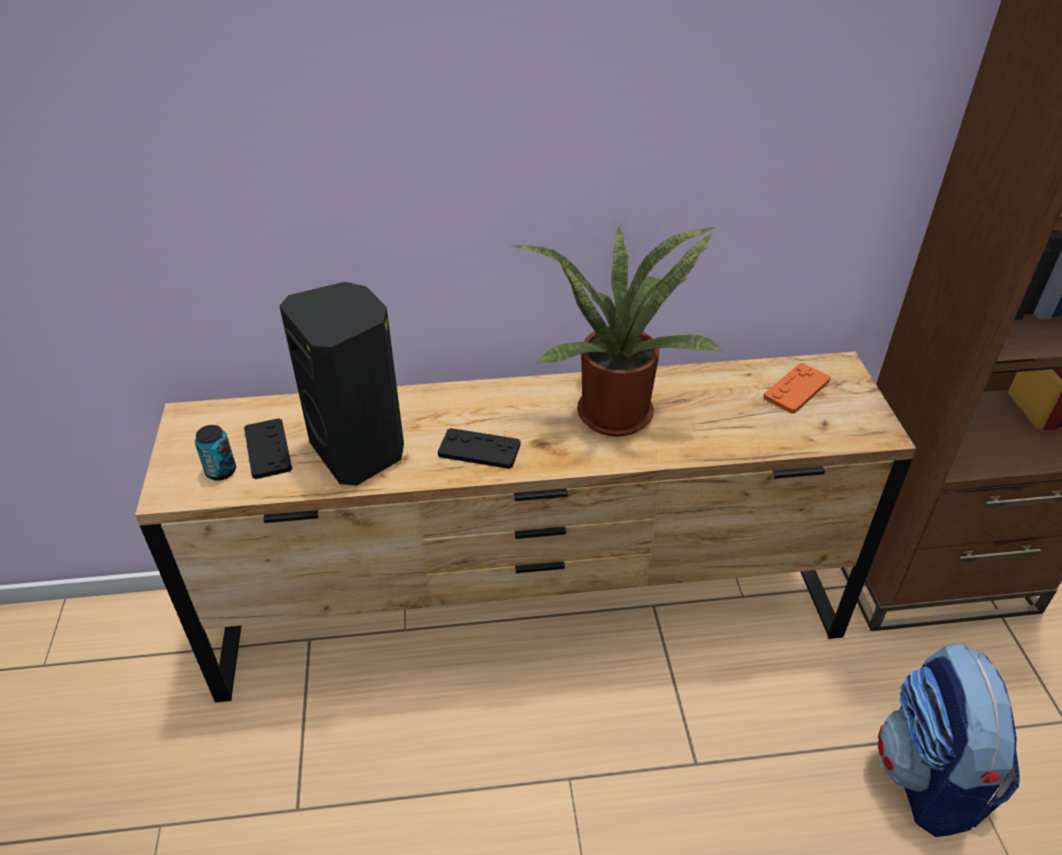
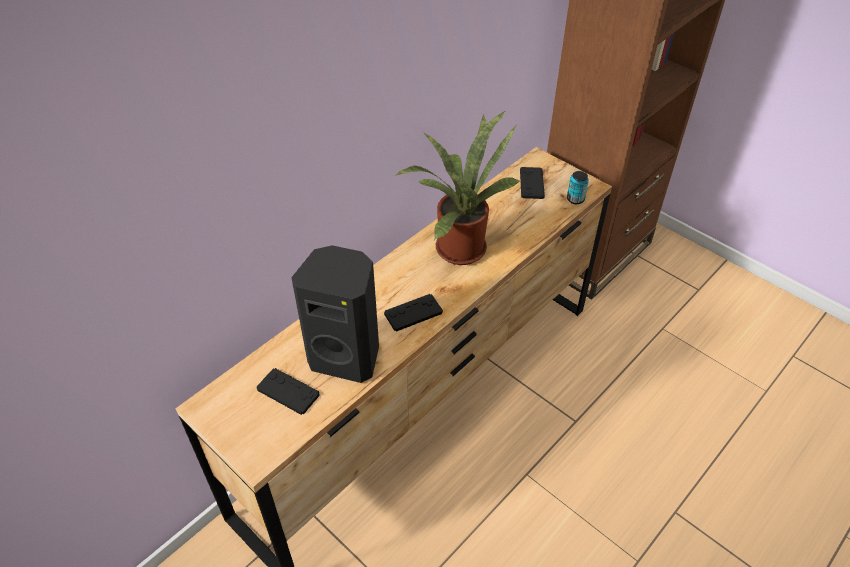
camera: 40 degrees left, 5 degrees up
(221, 471) = (275, 424): can -> can (575, 199)
(796, 389) = (531, 183): orange game controller -> black game controller
(929, 778) = (671, 354): backpack -> none

